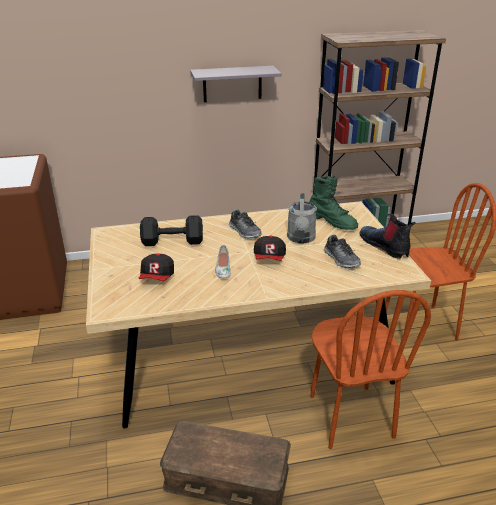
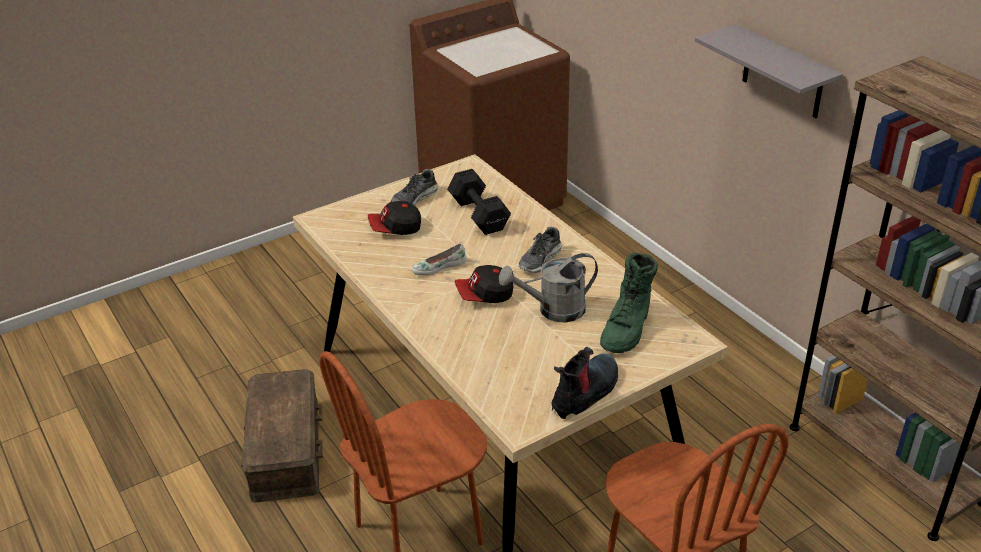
camera: 70 degrees right, 5 degrees up
(341, 259) = (518, 357): shoe -> shoe (414, 198)

